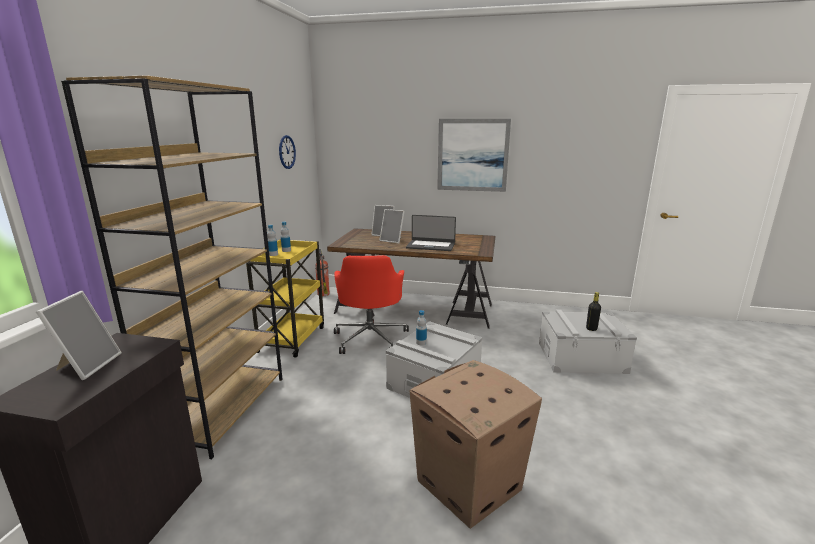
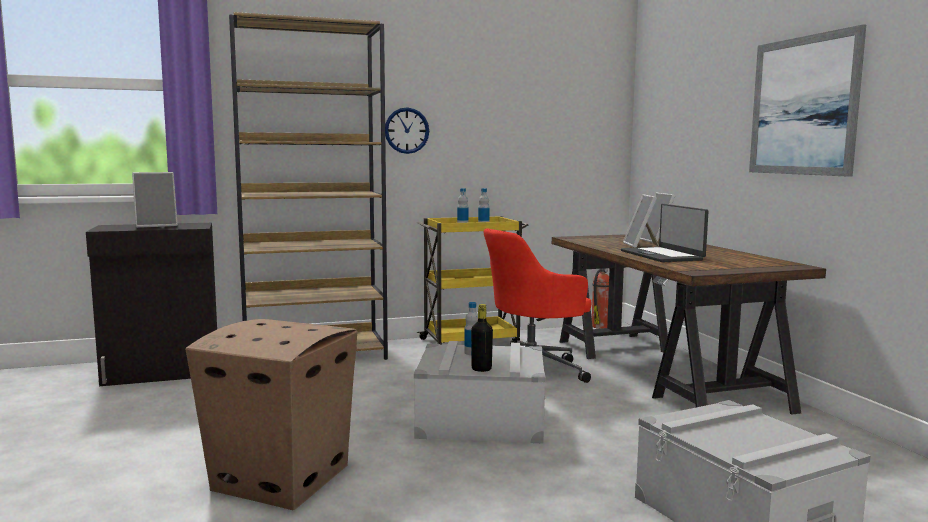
camera: 60 degrees right, 10 degrees down
(287, 152) = (548, 110): wall clock -> wall clock (406, 130)
(591, 328) = (728, 441): black bottle -> black bottle (481, 369)

